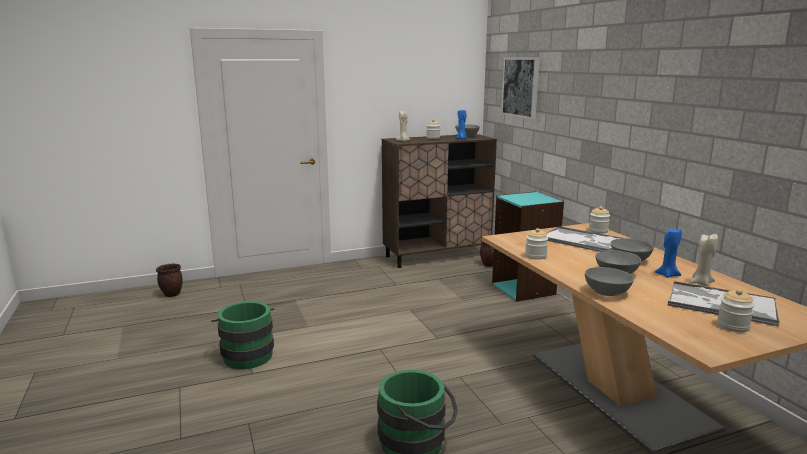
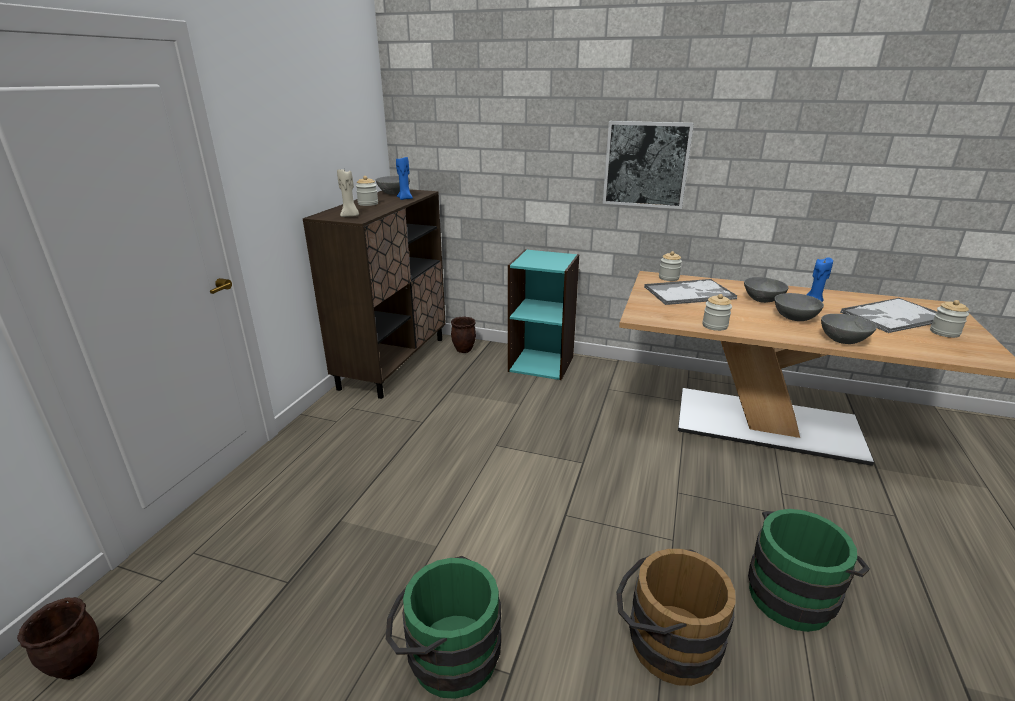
camera: 50 degrees left, 10 degrees up
(319, 407) = (664, 641): none -> brown bucket
(521, 87) = (472, 118): picture -> picture (646, 164)
(701, 283) = (840, 302): beige candle -> none

